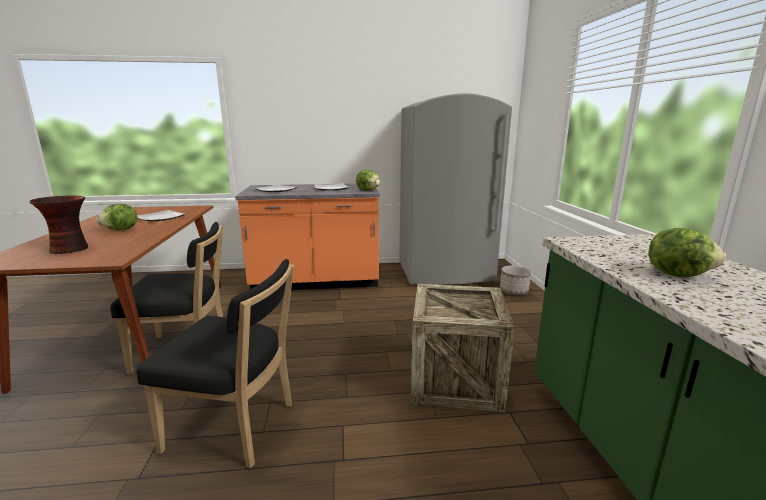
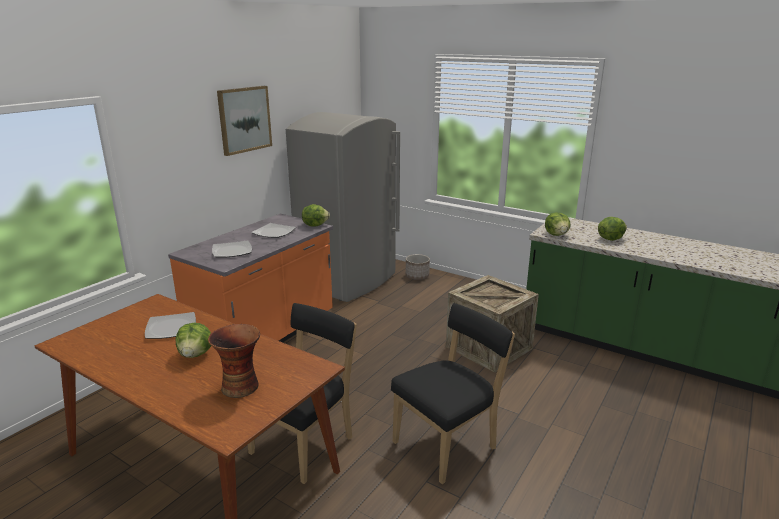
camera: 50 degrees left, 5 degrees up
(355, 93) = (244, 119): none -> picture
(584, 246) = (556, 235): none -> lettuce

